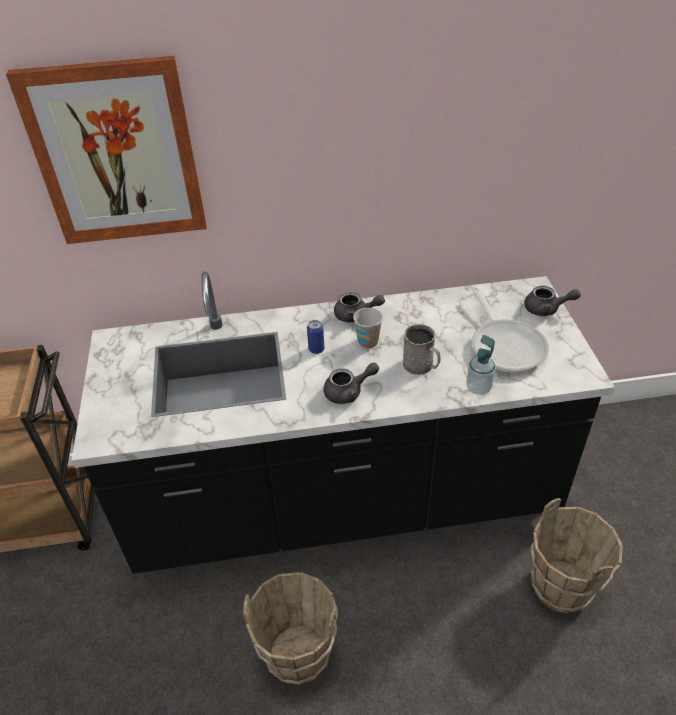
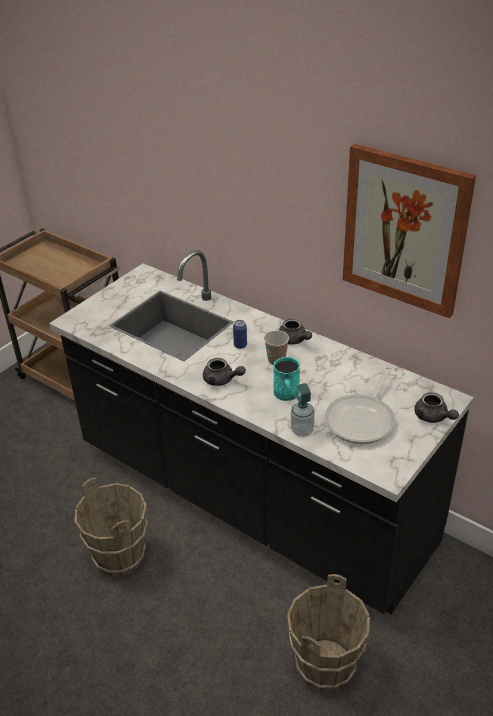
camera: 45 degrees right, 5 degrees down
(117, 154) = (173, 145): picture -> picture (405, 230)
(421, 366) = (286, 395): grey mug -> turquoise mug

